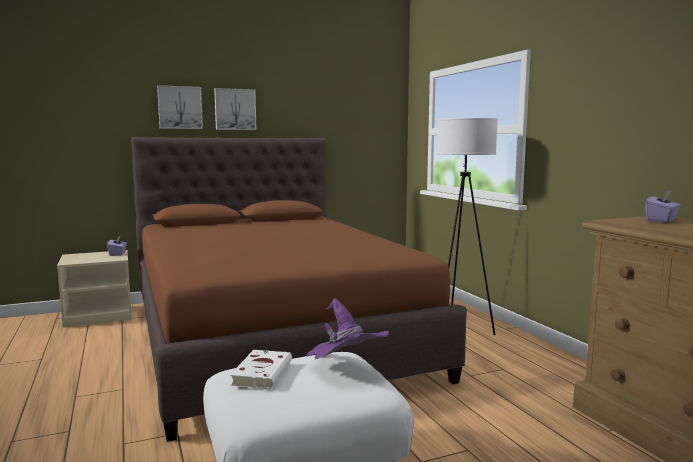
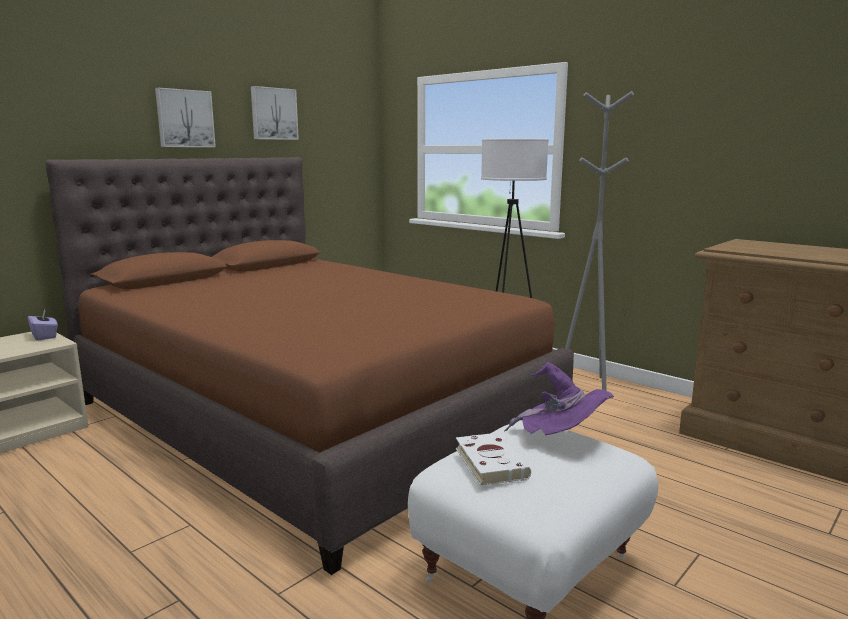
camera: 25 degrees left, 5 degrees up
(180, 107) = (109, 115): picture -> picture (273, 114)
(527, 351) = (588, 385): none -> grey clothes rack
(661, 220) = (755, 245): purple tissue box -> none

